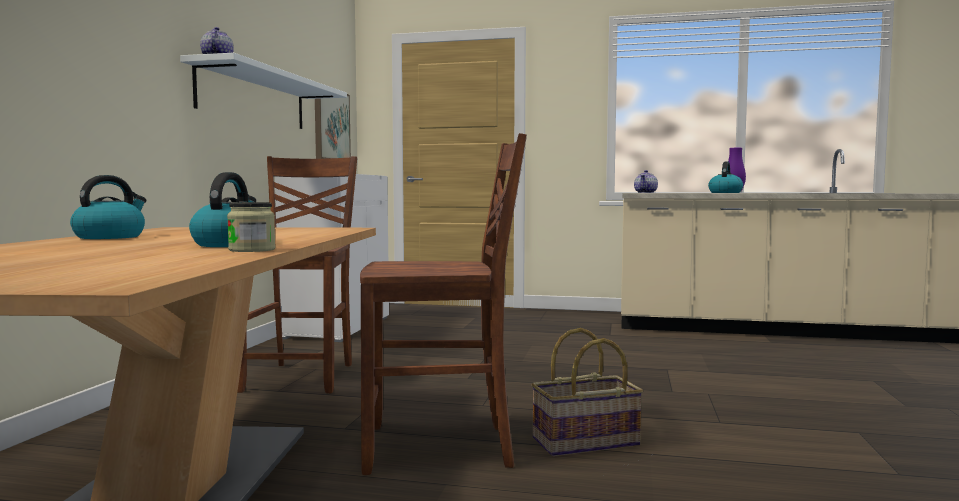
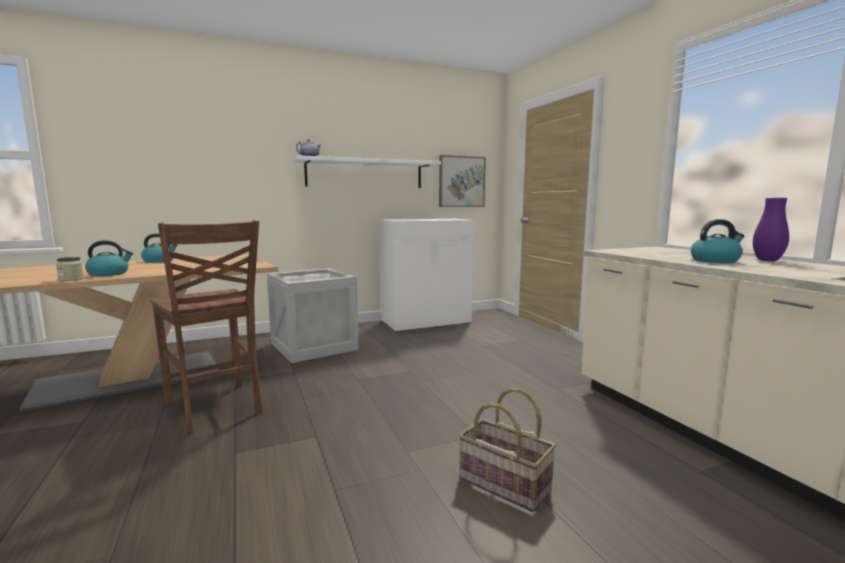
camera: 55 degrees right, 5 degrees up
(302, 377) = (315, 347): brown chair -> crate
(585, 442) = (246, 445): basket -> basket (503, 484)
(646, 192) = (636, 250): teapot -> none

